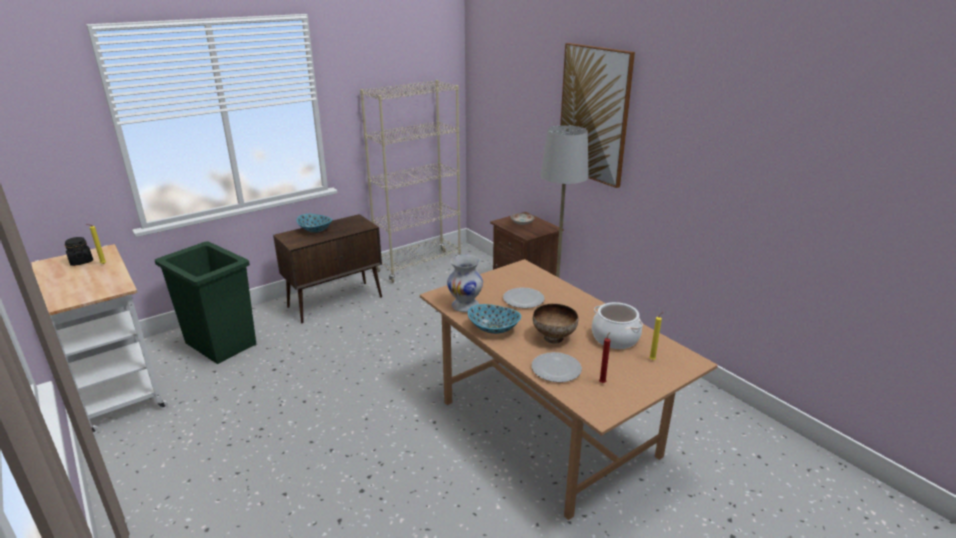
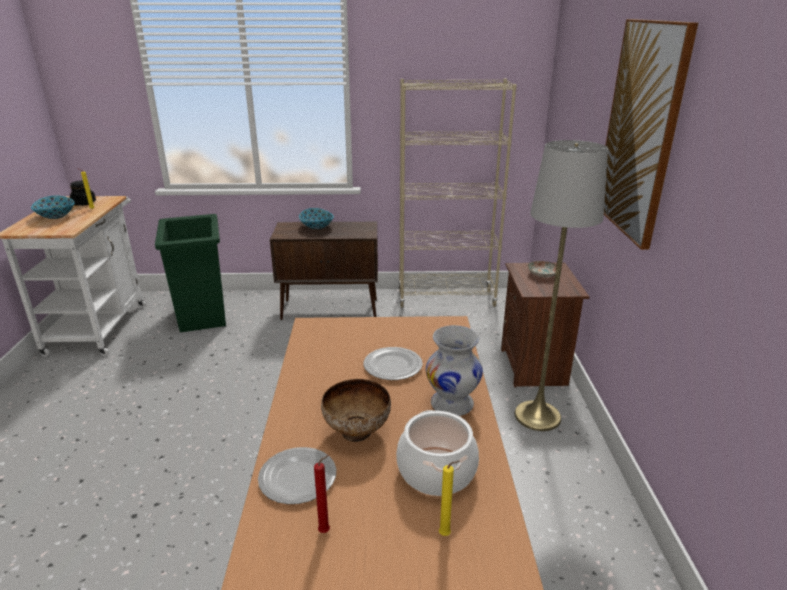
camera: 35 degrees right, 0 degrees up
(464, 306) = (318, 348): white vase -> white vase (451, 404)
(494, 328) = (308, 388): bowl -> bowl (56, 216)

